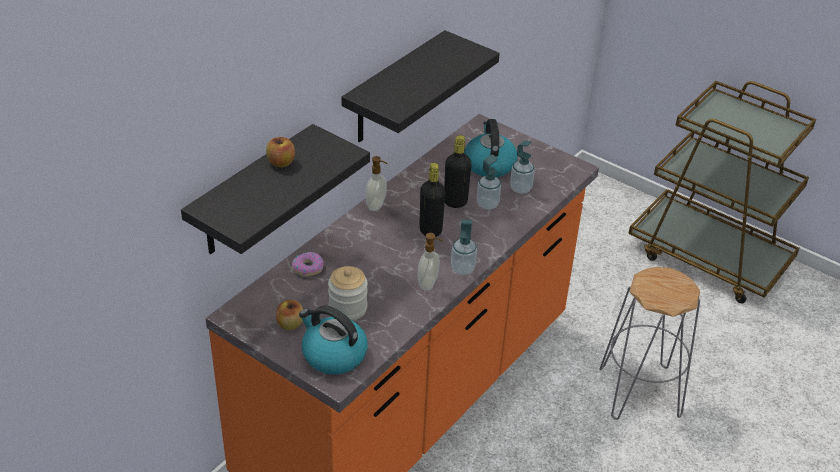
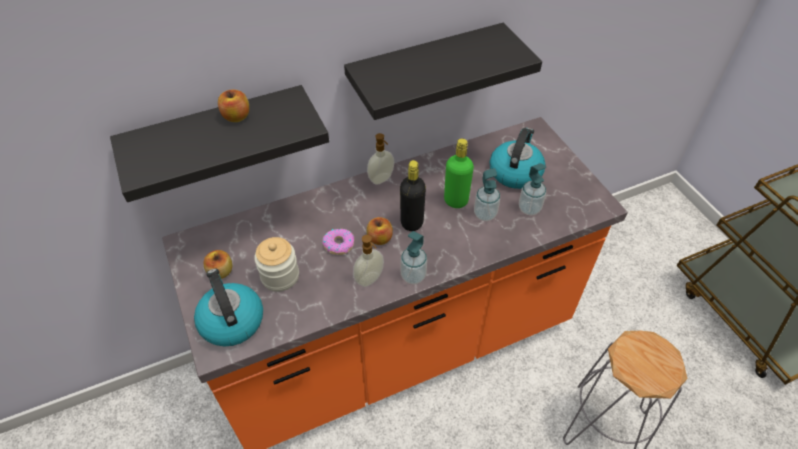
camera: 30 degrees right, 10 degrees up
(308, 268) = (278, 220): donut -> donut (339, 244)
(412, 251) = (380, 239): none -> apple
(455, 202) = (456, 201): black bottle -> green bottle

